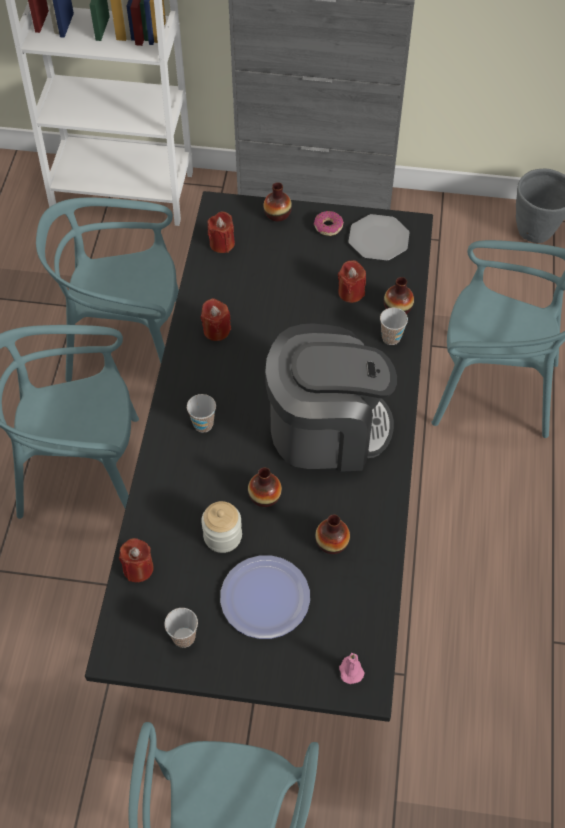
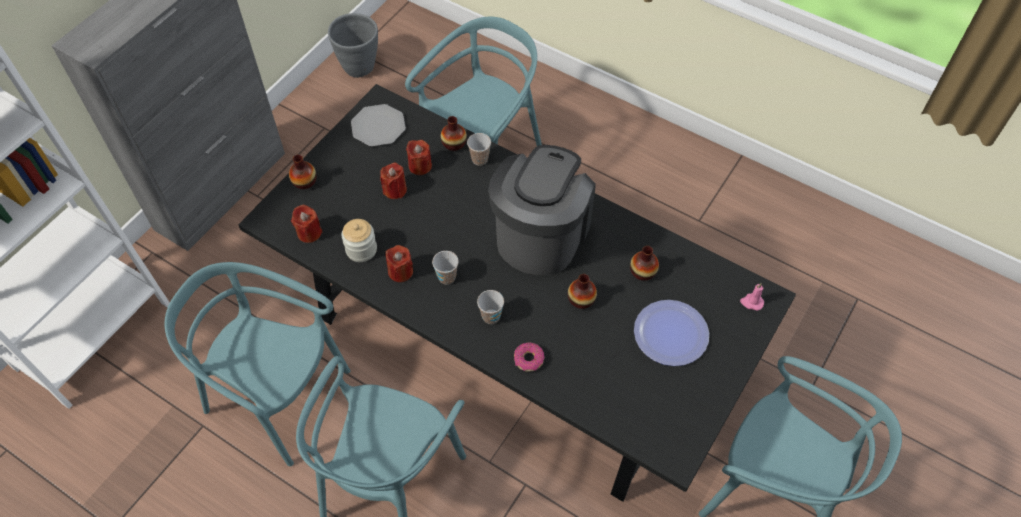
camera: 65 degrees left, 0 degrees up
(127, 345) = (277, 396): turquoise chair -> turquoise chair turned 90 degrees clockwise
(138, 568) = (606, 413): red candle -> red candle (395, 190)
(184, 637) = (682, 402): cup -> cup (447, 277)
(222, 536) = (604, 342): jar -> jar (361, 249)
(328, 227) = (343, 153): donut -> donut (528, 359)

